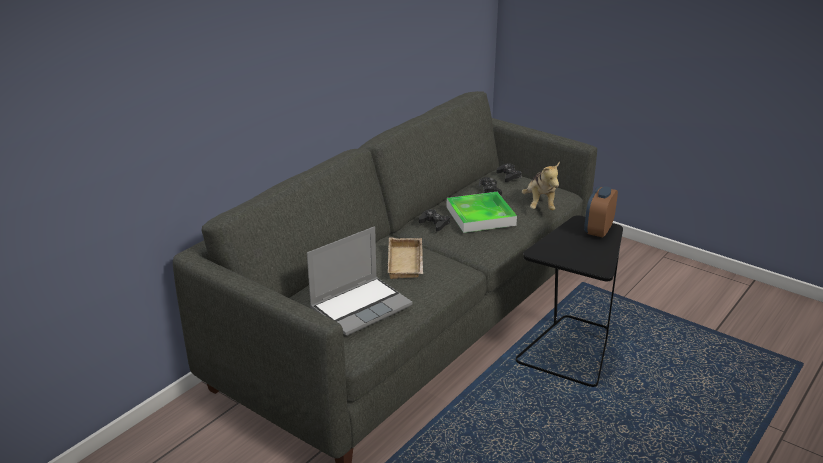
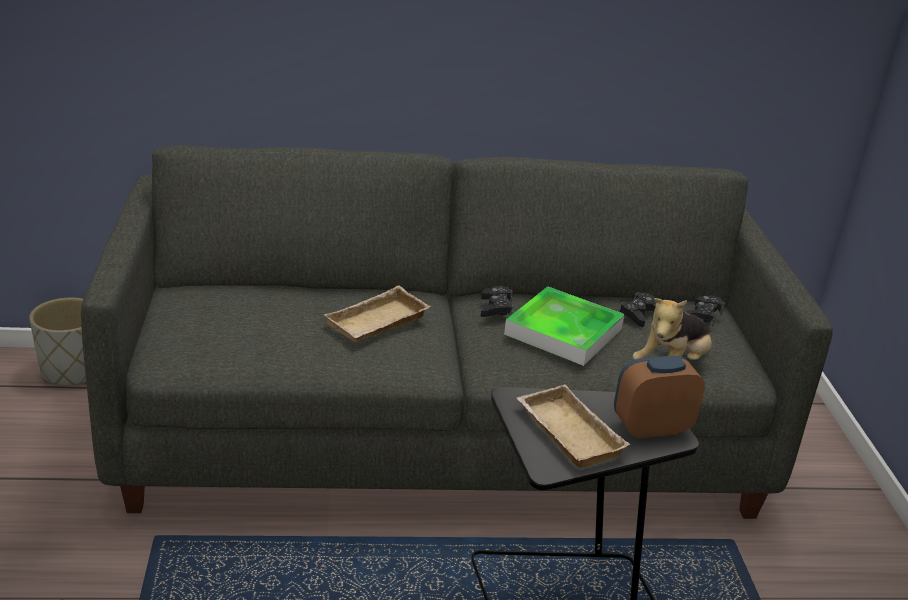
camera: 45 degrees right, 0 degrees up
(161, 437) = (72, 371): none -> grey planter
(361, 306) = (246, 330): laptop -> none
(580, 252) = (565, 433): none -> beige tray

